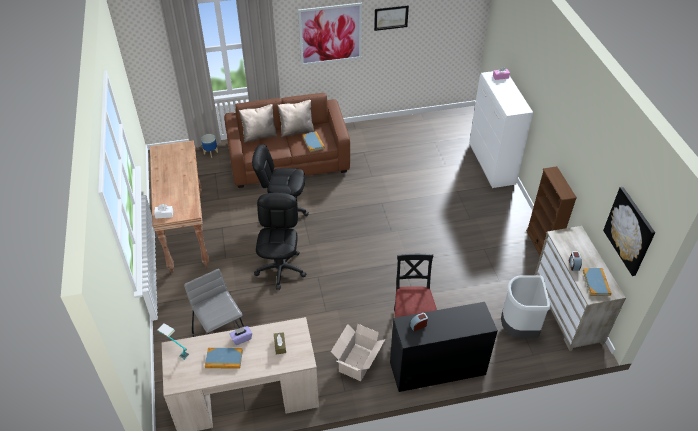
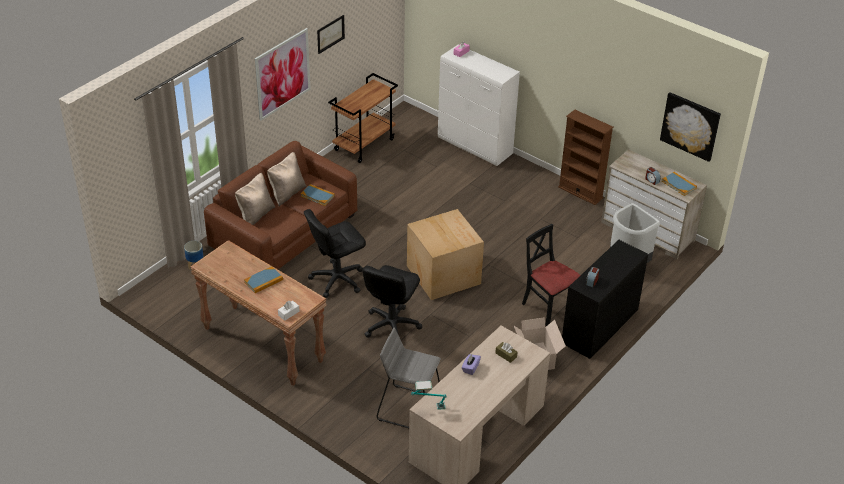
camera: 40 degrees left, 5 degrees down
(224, 359) = (475, 389): book -> book (263, 281)
(281, 269) = (391, 326): black office chair -> black office chair turned 120 degrees counterclockwise
(361, 251) = (444, 274): none -> cardboard box
(410, 124) = (364, 144): none -> brown cart

